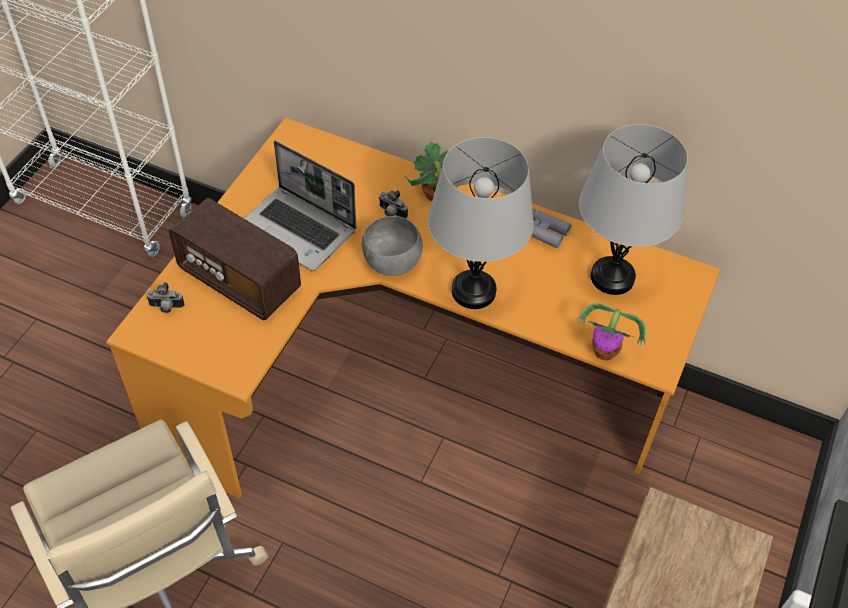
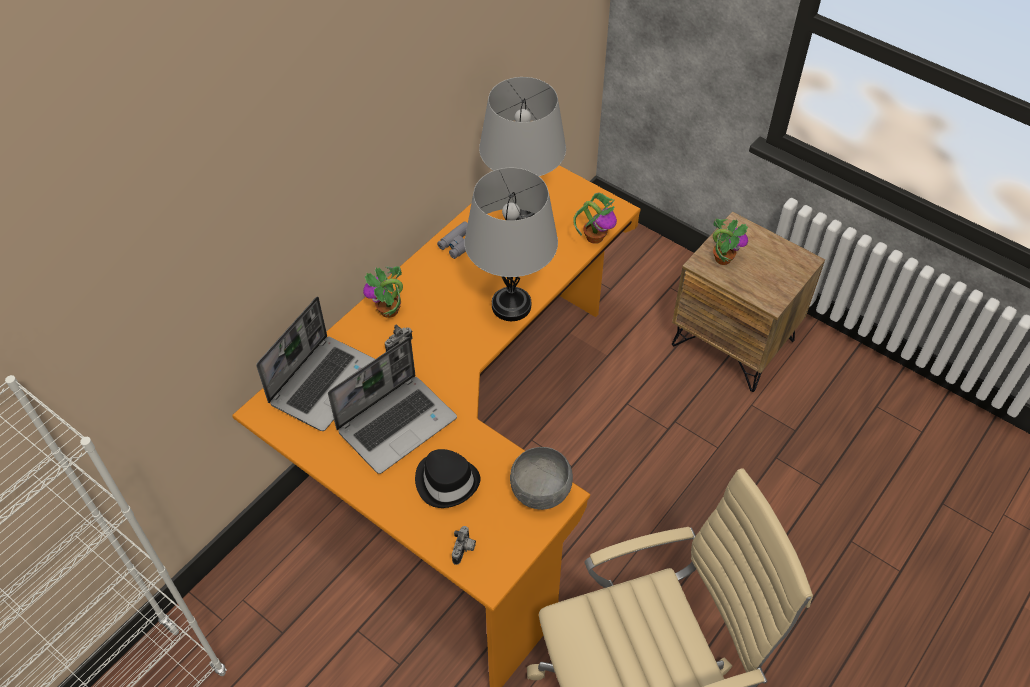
camera: 75 degrees left, 0 degrees up
(240, 280) = (447, 481): radio -> black hat
(334, 168) = (324, 382): none -> laptop
(391, 264) = (463, 358): grey bowl -> grey bowl (541, 493)
(681, 532) = (722, 258): none -> potted plant

